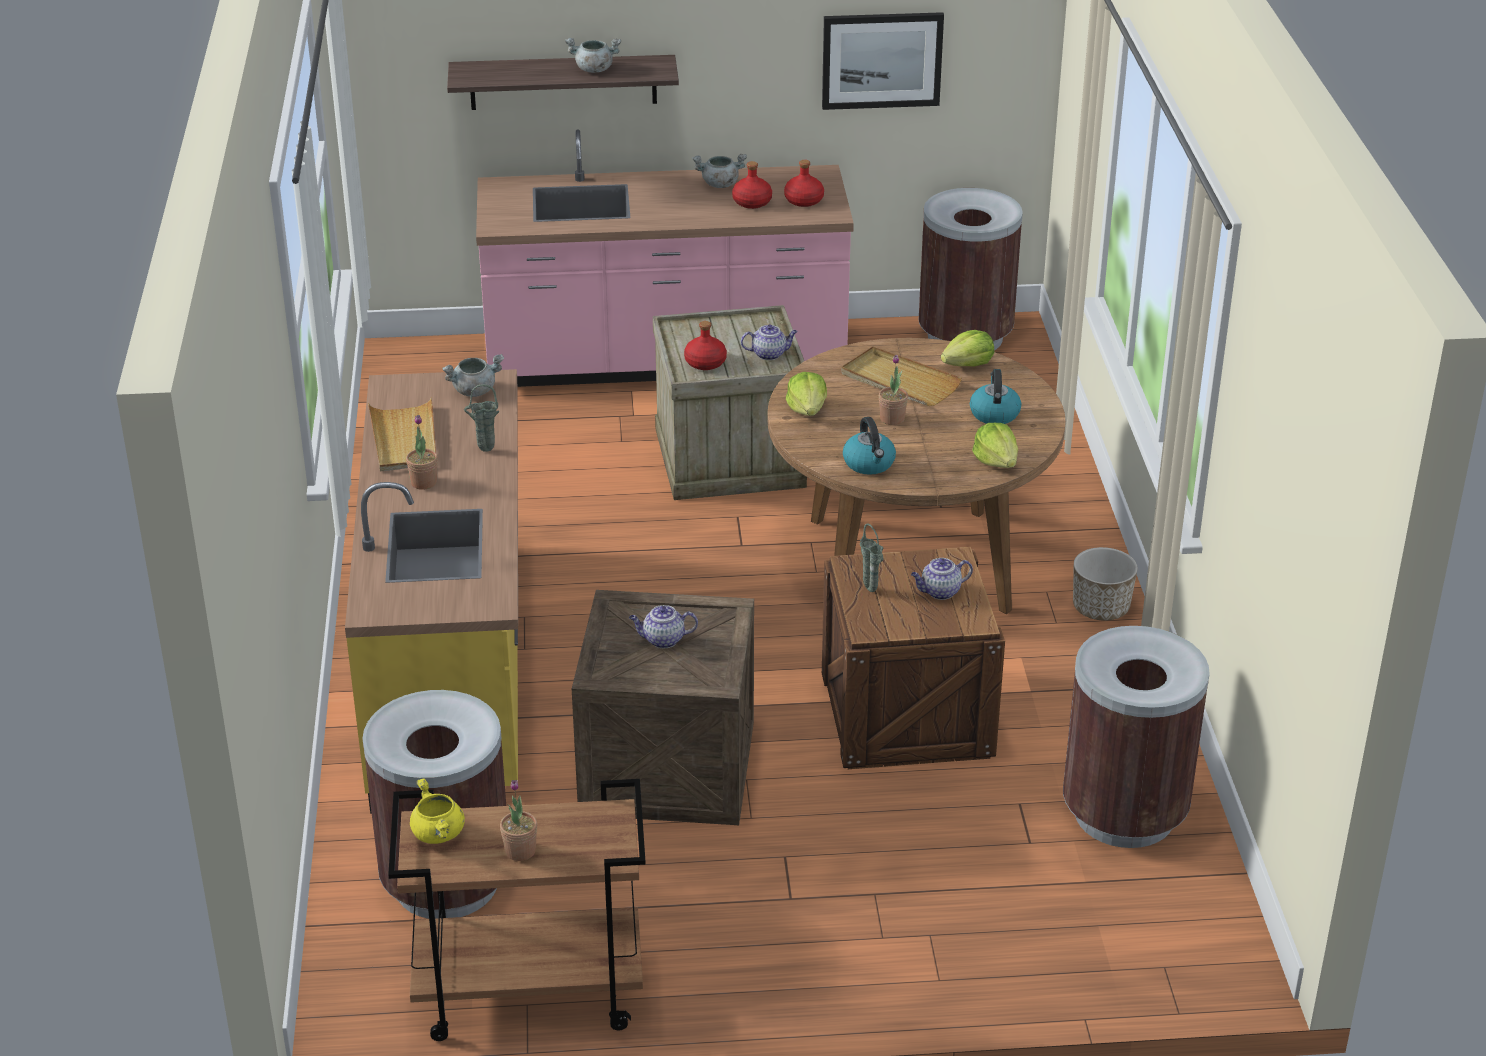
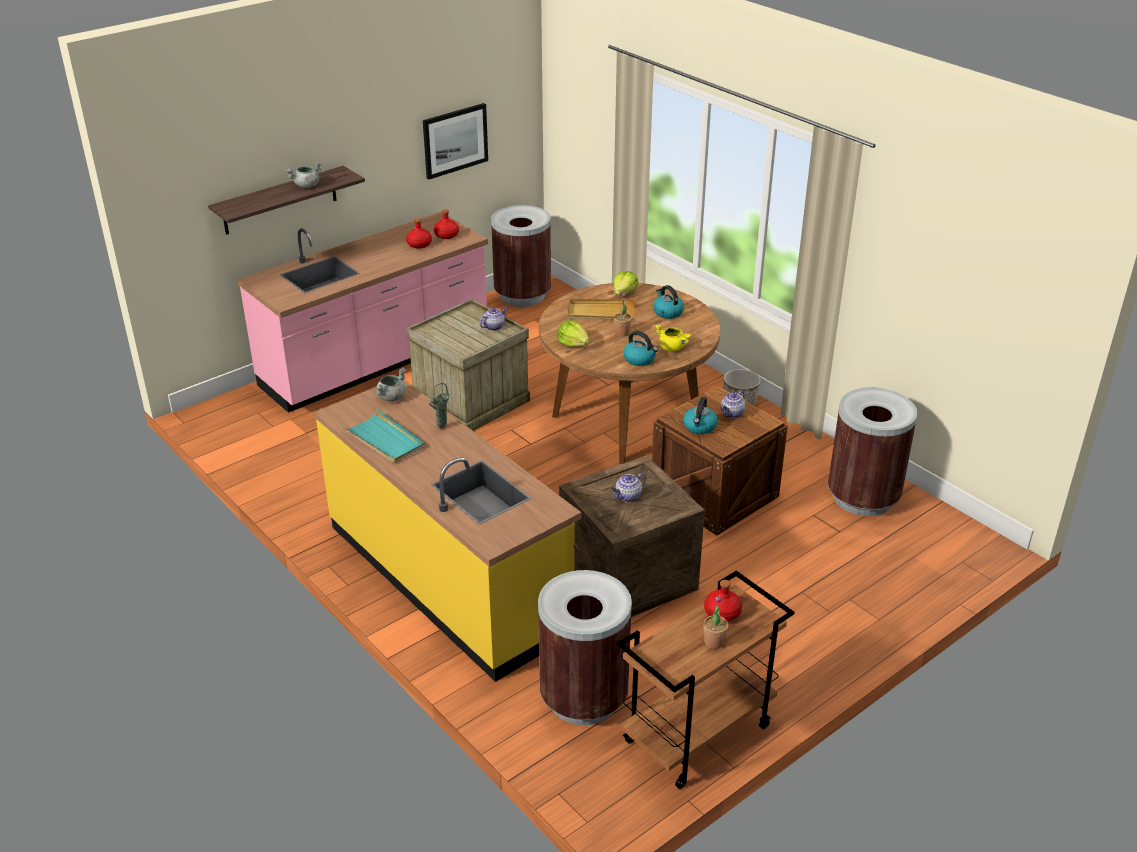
camera: 35 degrees left, 0 degrees up
(404, 439) = (384, 440): beige tray -> turquoise tray
(424, 482) = (428, 459): potted plant -> none
(438, 834) = (660, 655): yellow cooking pot -> yellow cooking pot (672, 348)
(705, 362) = (465, 343): red bottle -> red bottle (722, 612)
(720, 184) = (389, 240): grey cooking pot -> none
(871, 591) = (700, 427): green vase -> kettle
(996, 461) = (698, 335): lettuce -> none

